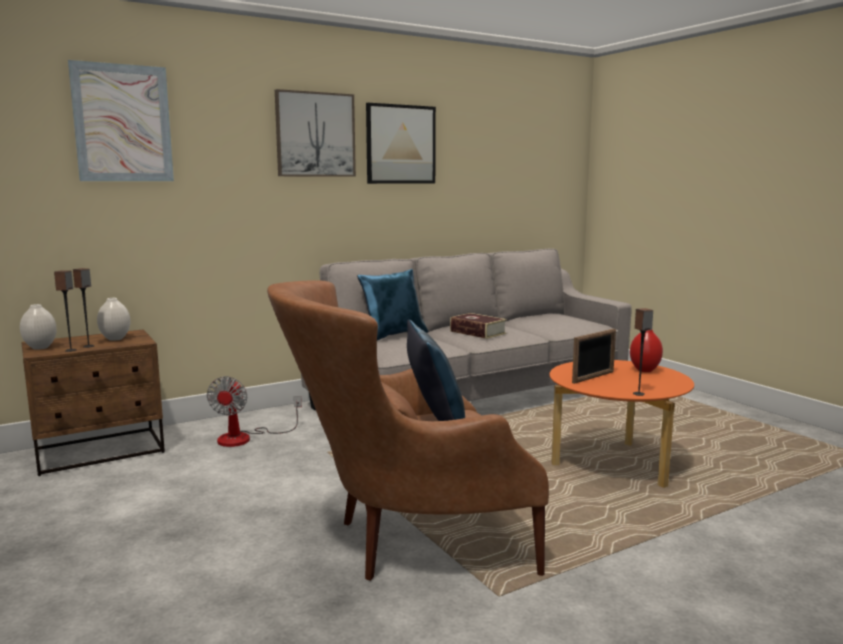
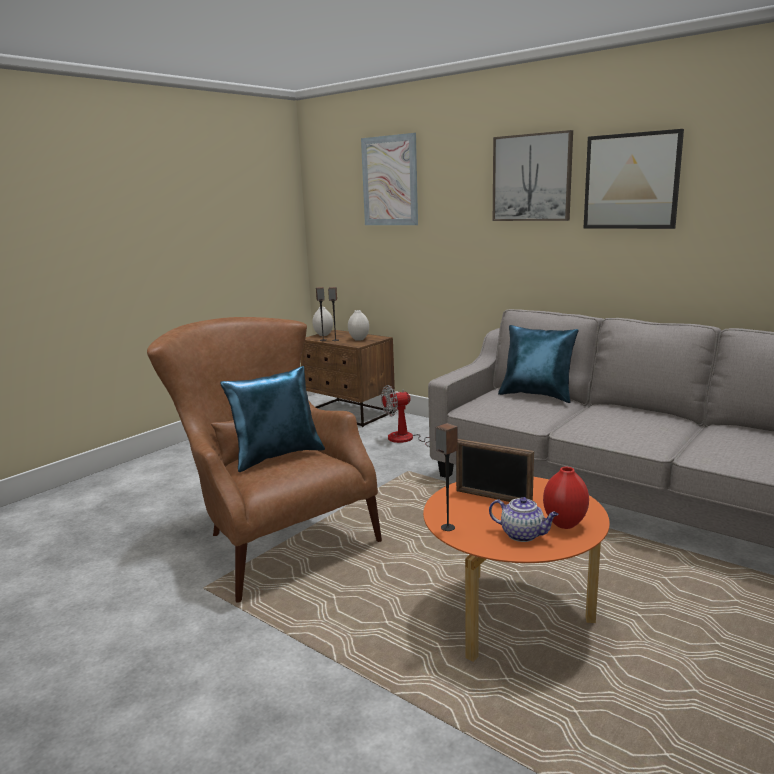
camera: 70 degrees right, 5 degrees up
(477, 332) = (611, 420): book -> none
(657, 380) = (523, 535): none -> teapot

